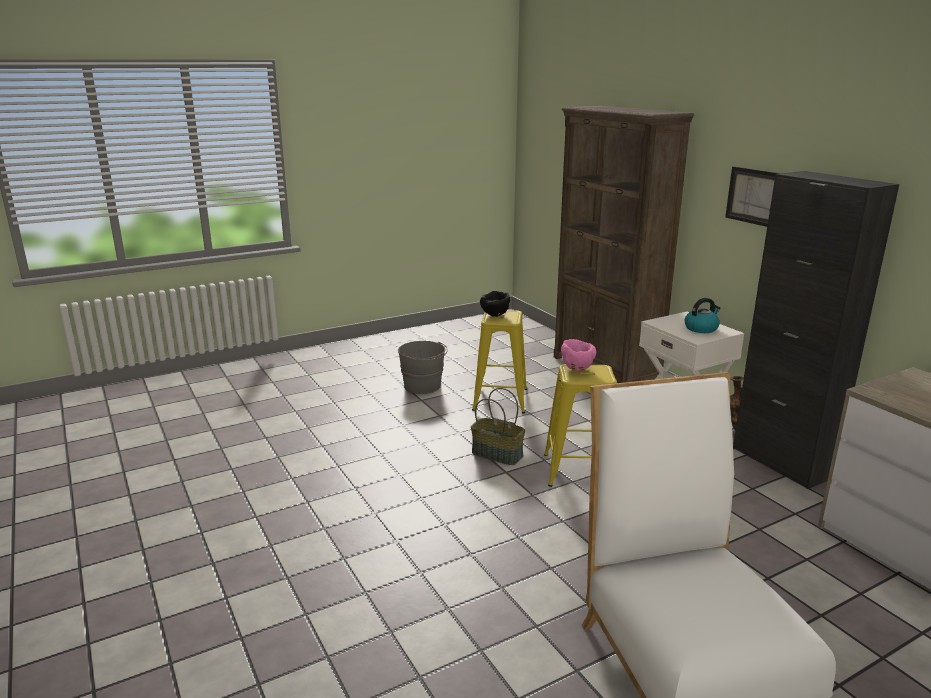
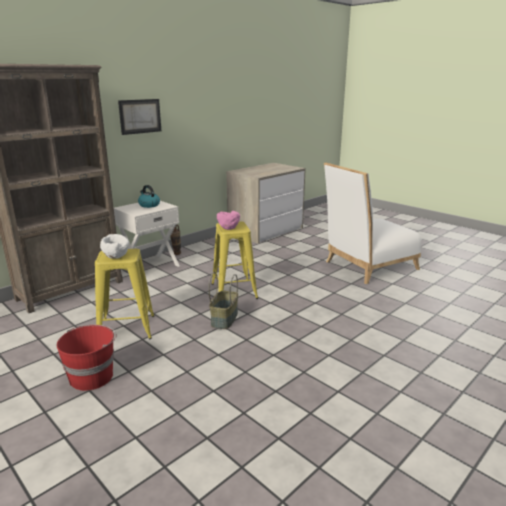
camera: 105 degrees left, 0 degrees up
(423, 386) = (92, 376): grey bucket -> red bucket
(495, 315) = (116, 257): black bowl -> white bowl
(782, 462) = (202, 246): black cabinet -> none

